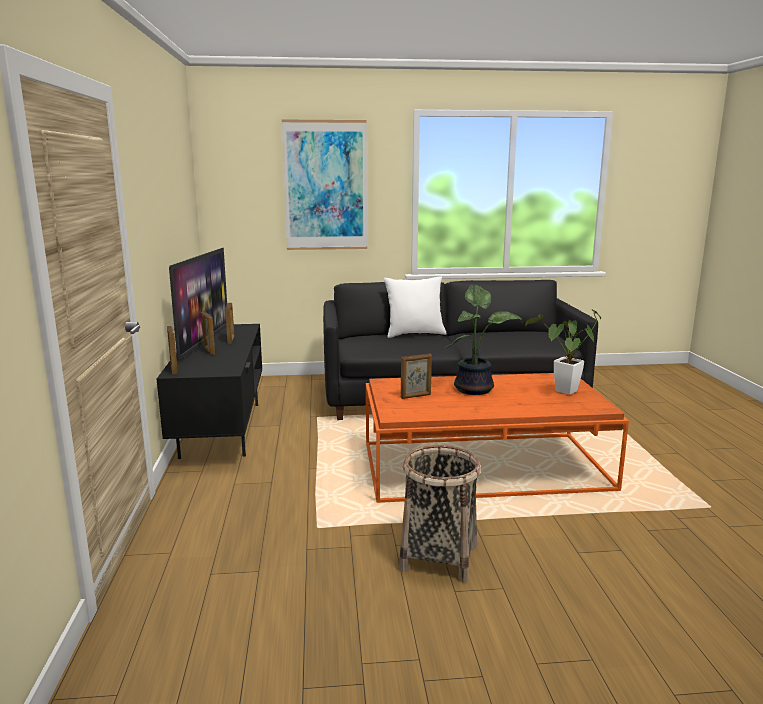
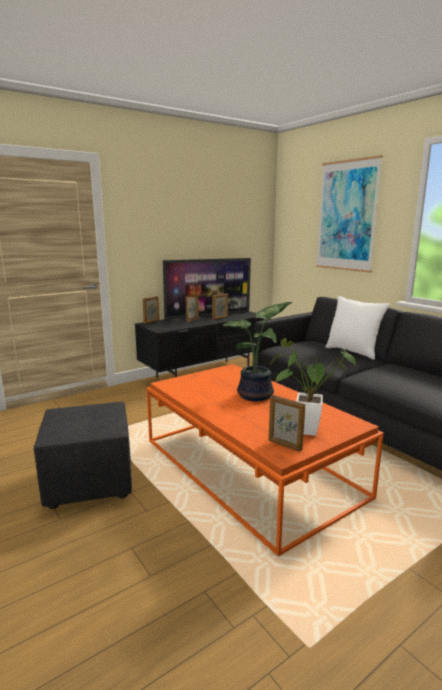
camera: 60 degrees right, 0 degrees up
(416, 396) = (213, 382): picture frame -> picture frame (284, 445)
(439, 557) = (90, 482): basket -> black ottoman

